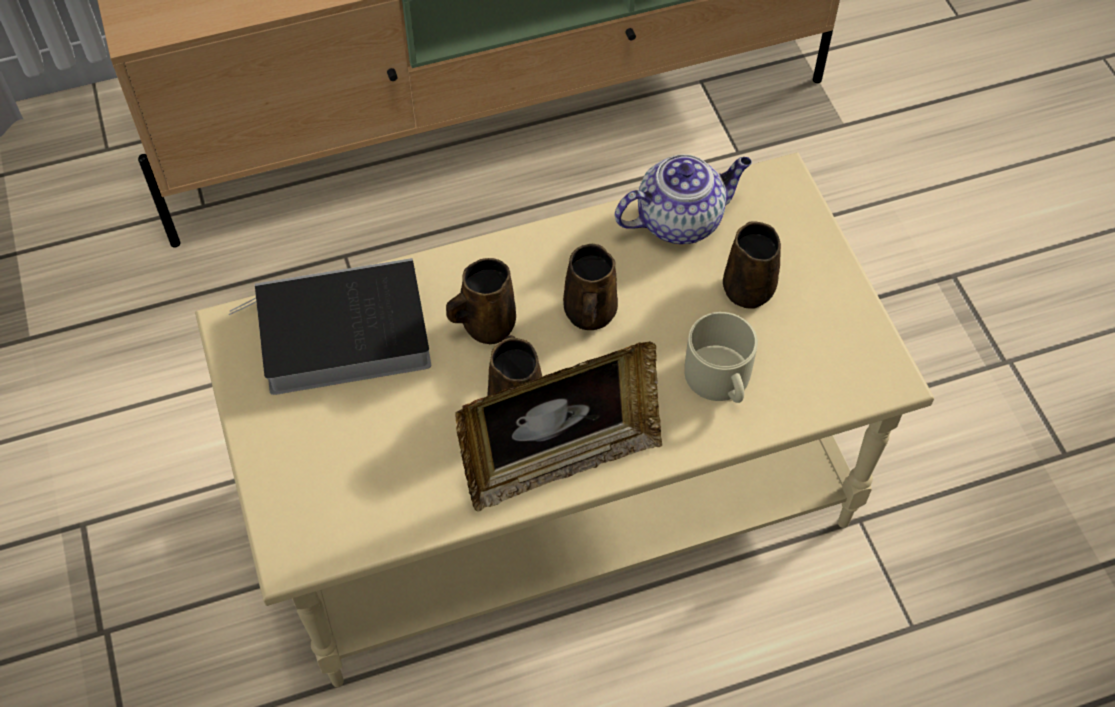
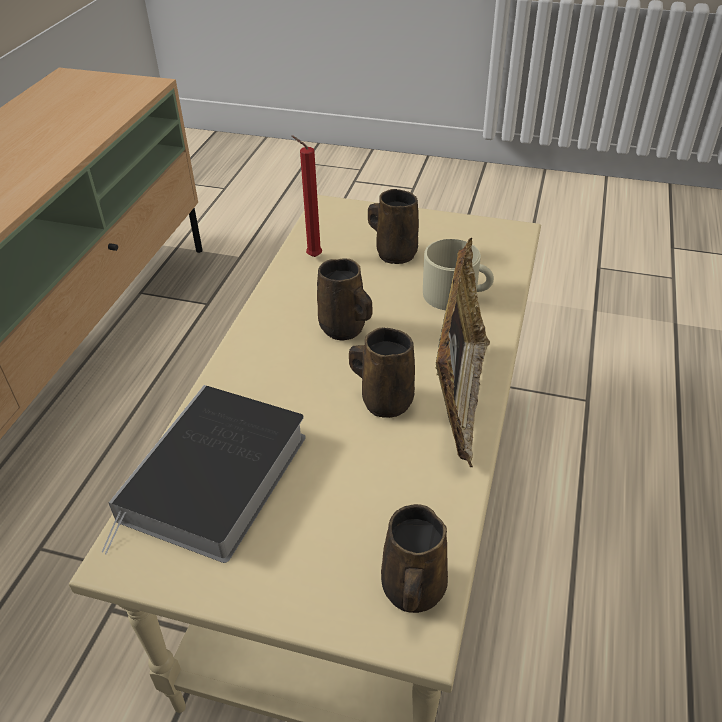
camera: 55 degrees left, 15 degrees down
(486, 326) = (299, 386): brown mug -> brown mug (412, 591)
(680, 219) = (311, 256): teapot -> red candle

